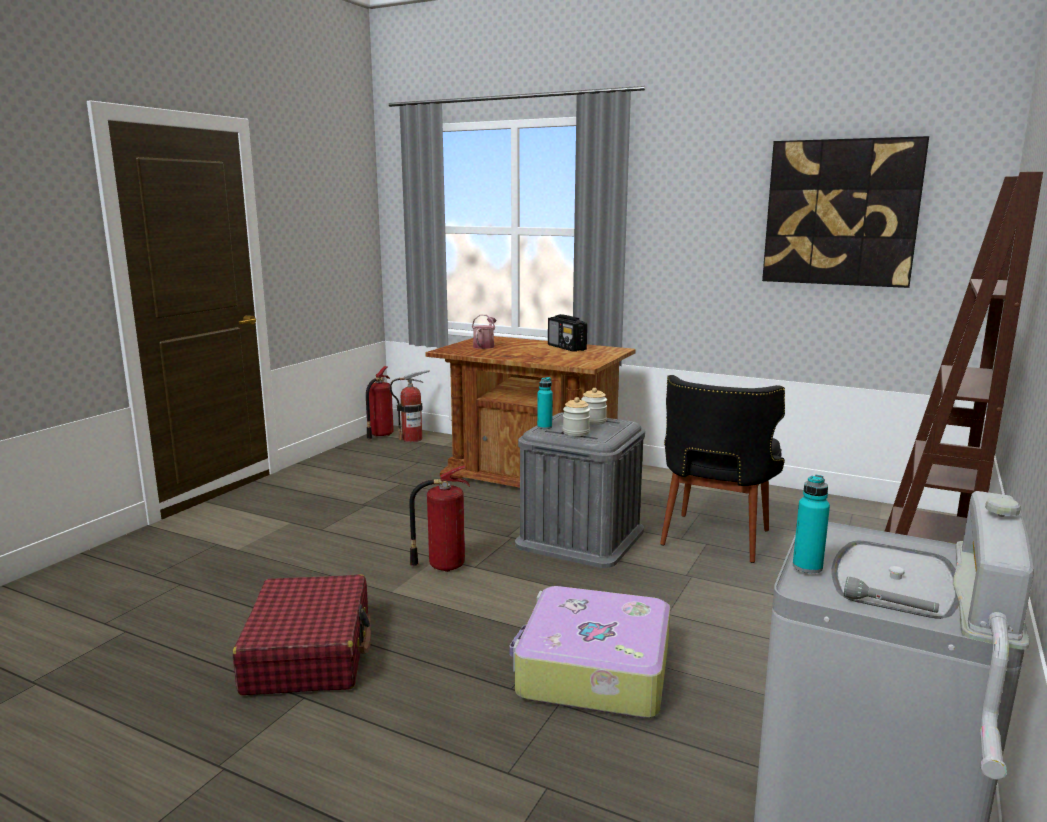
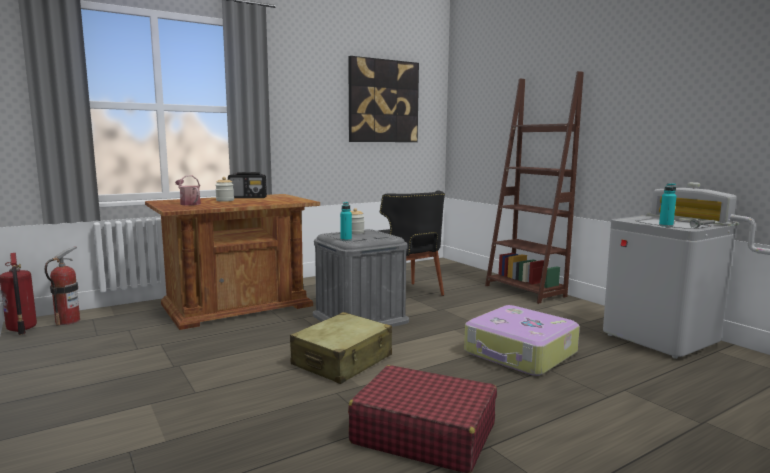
camera: 60 degrees left, 5 degrees down
(444, 565) = (342, 361): fire extinguisher -> beige suitcase
(576, 432) = (370, 237): jar -> jar (225, 200)

